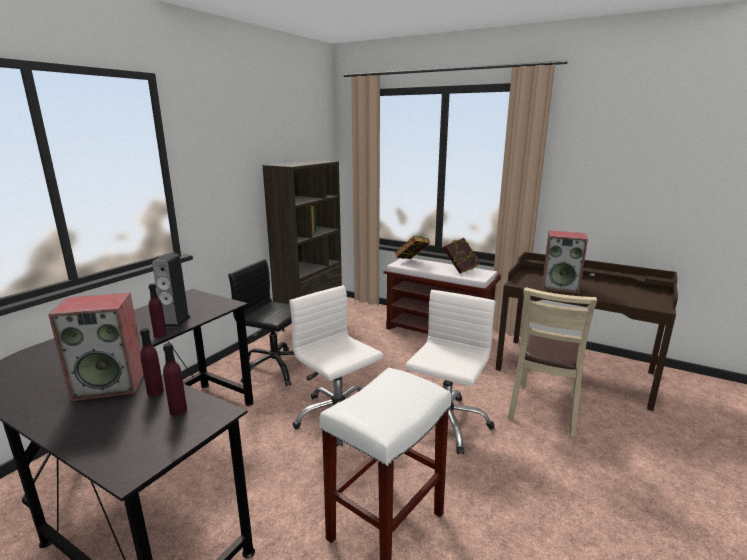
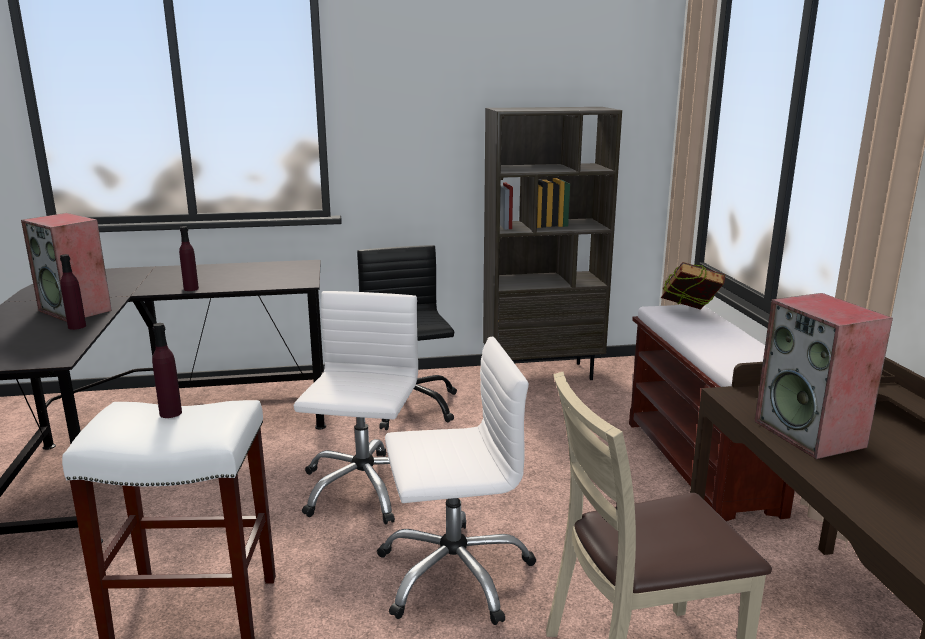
camera: 50 degrees right, 0 degrees up
(176, 321) = (228, 282): speaker -> none
(178, 410) = (49, 344): purple bottle -> purple bottle (170, 413)
(460, 270) = (739, 351): book -> none

